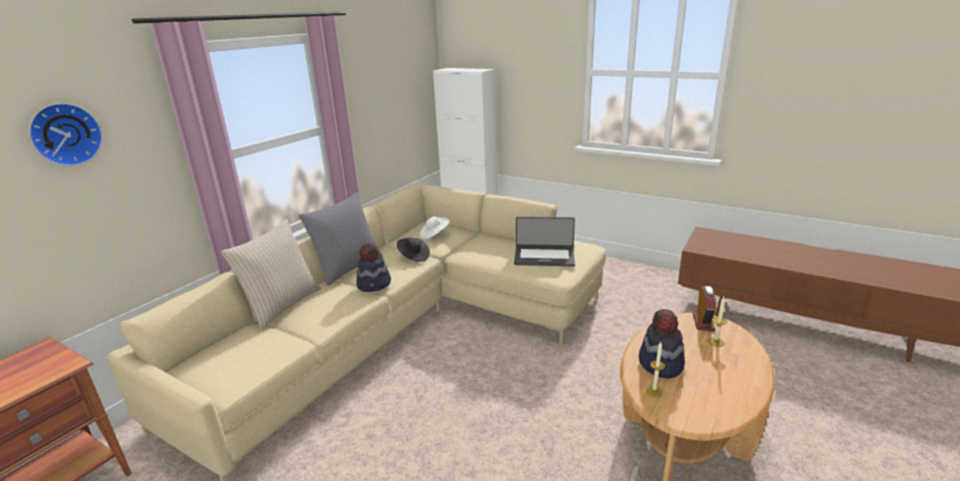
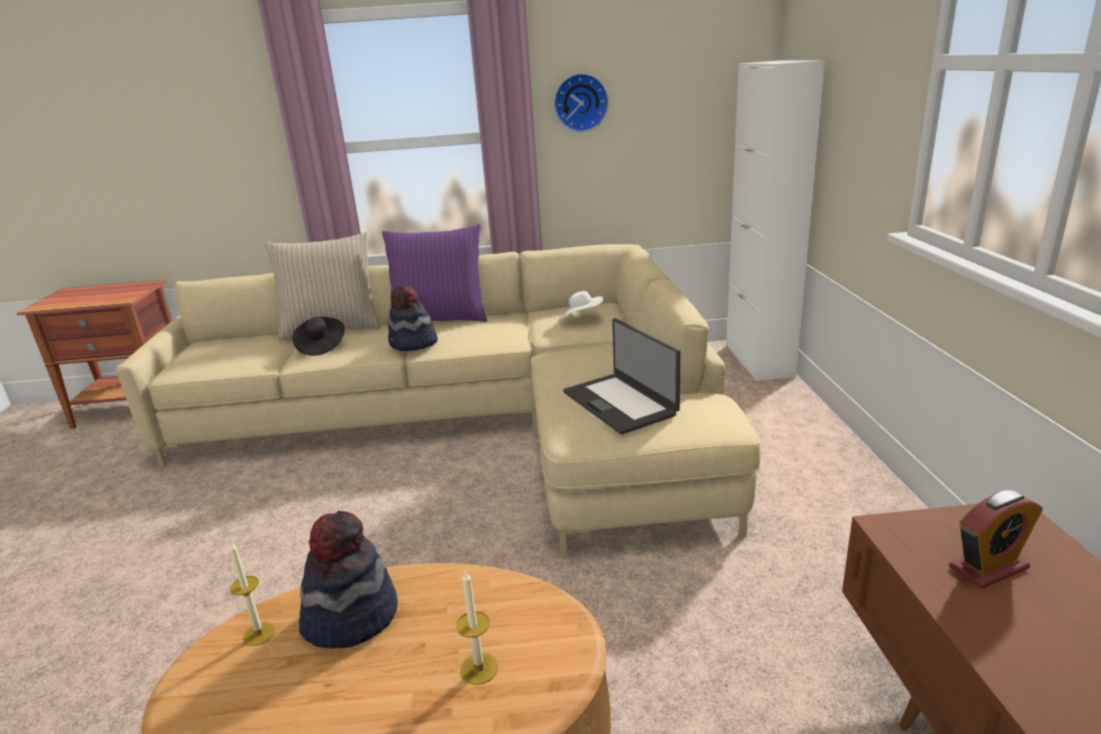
camera: 55 degrees right, 0 degrees up
(64, 134) = (187, 99): wall clock -> wall clock (580, 102)
(347, 268) = (440, 319): grey pillow -> purple pillow
(413, 257) = (508, 334): black hat -> black hat (321, 346)
(703, 322) = (549, 631): alarm clock -> alarm clock (988, 568)

